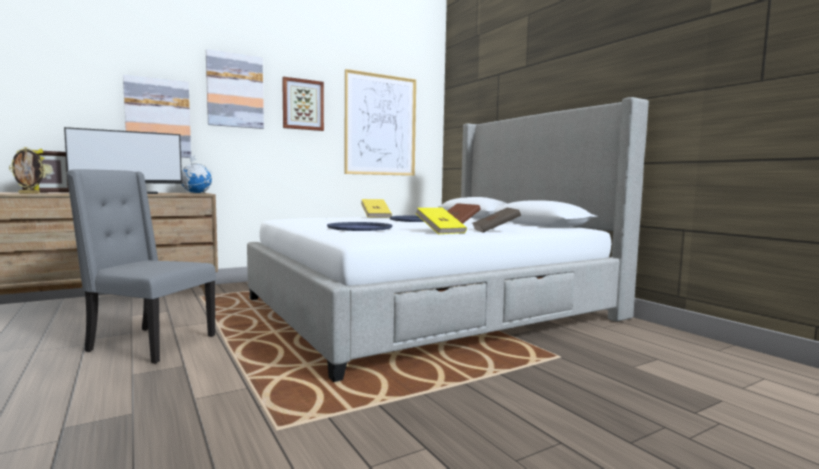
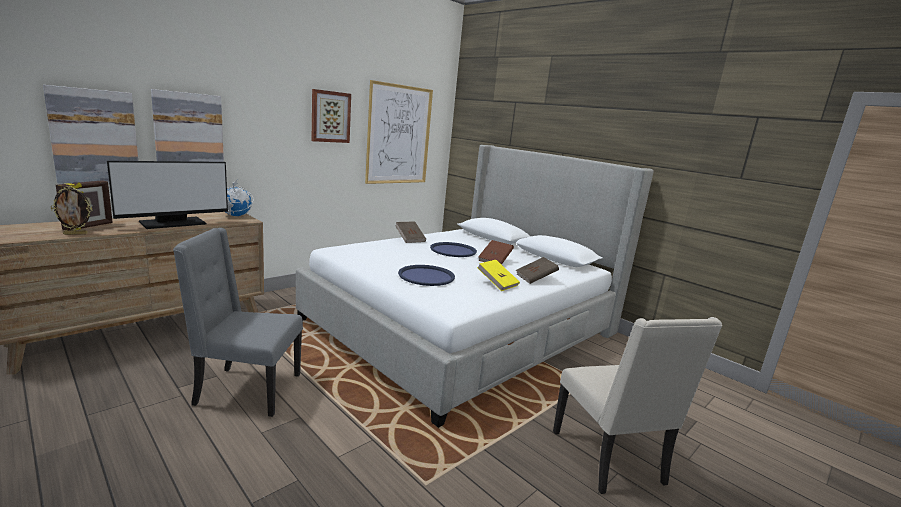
camera: 15 degrees left, 10 degrees up
(235, 91) = (266, 104): picture -> picture (94, 136)
(376, 216) = (410, 239): yellow book -> brown book
(557, 427) = (610, 459): none -> beige chair

